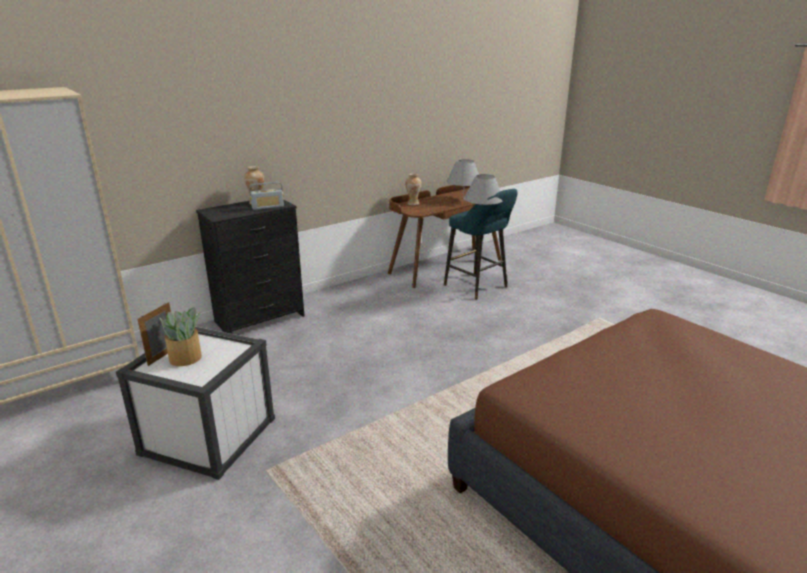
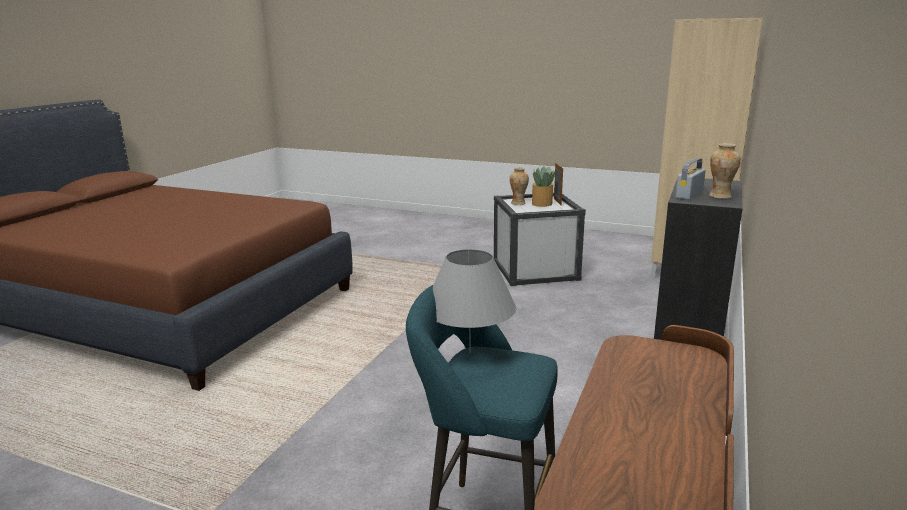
camera: 150 degrees right, 5 degrees down
(413, 203) = (693, 375): vase -> vase (518, 203)
(463, 200) = (616, 439): grey table lamp -> none

